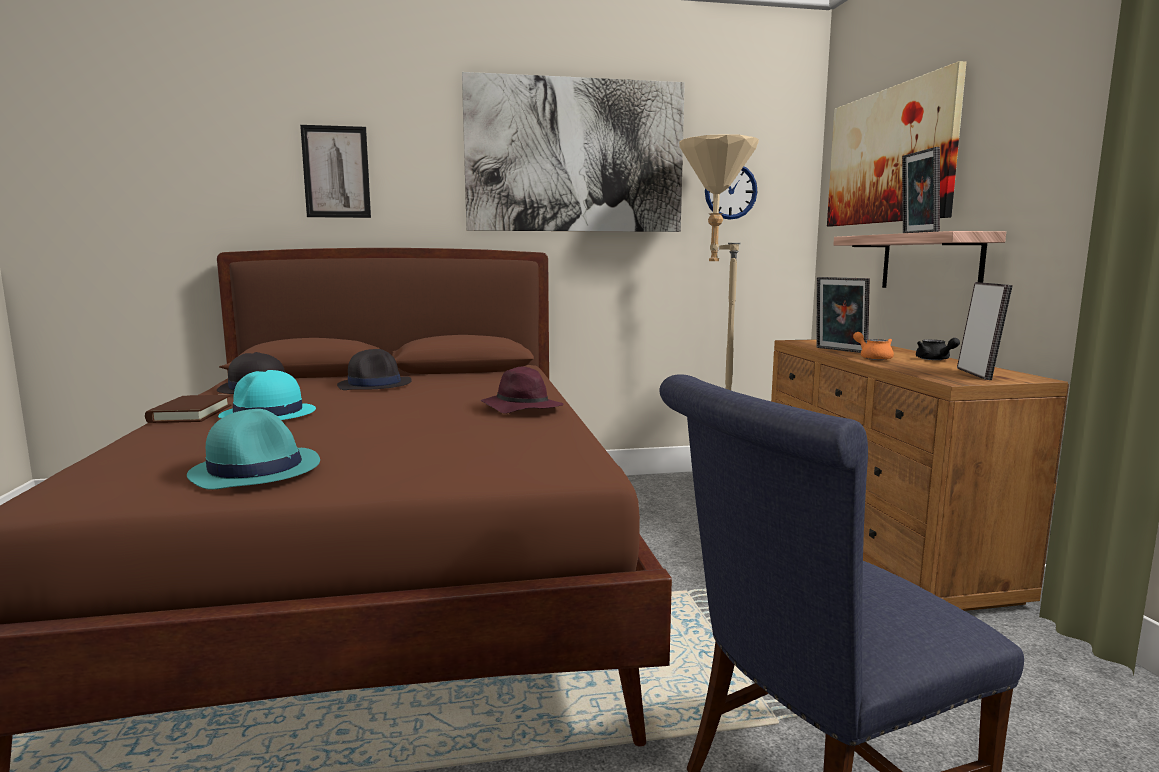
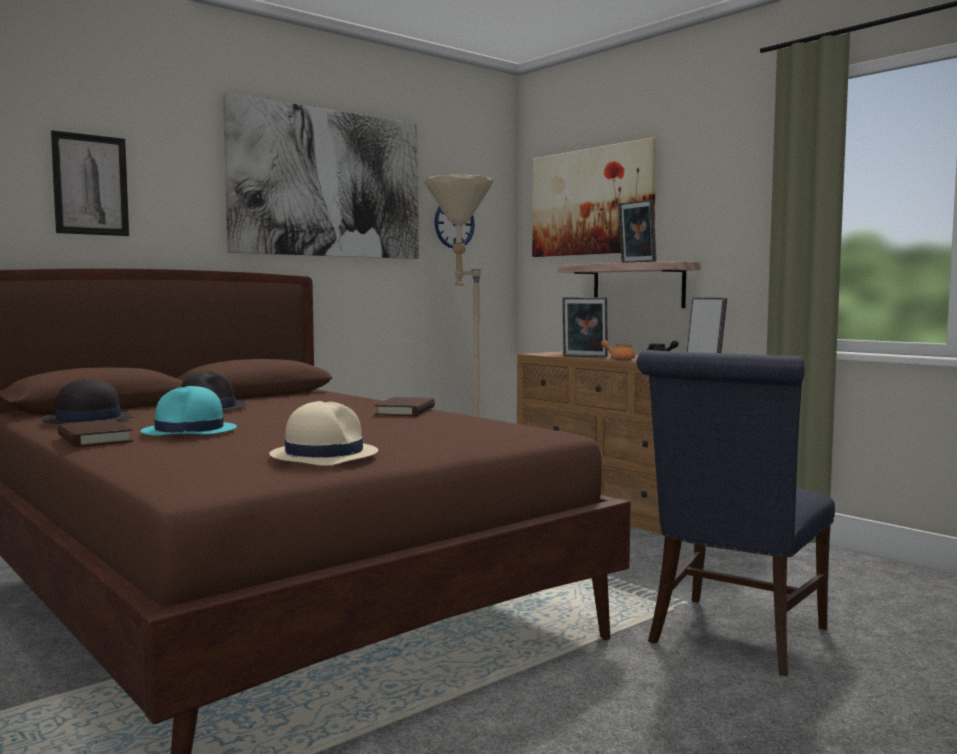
camera: 30 degrees left, 5 degrees down
(256, 469) = (324, 454): turquoise hat -> beige hat
(521, 409) = (405, 411): purple hat -> brown book

